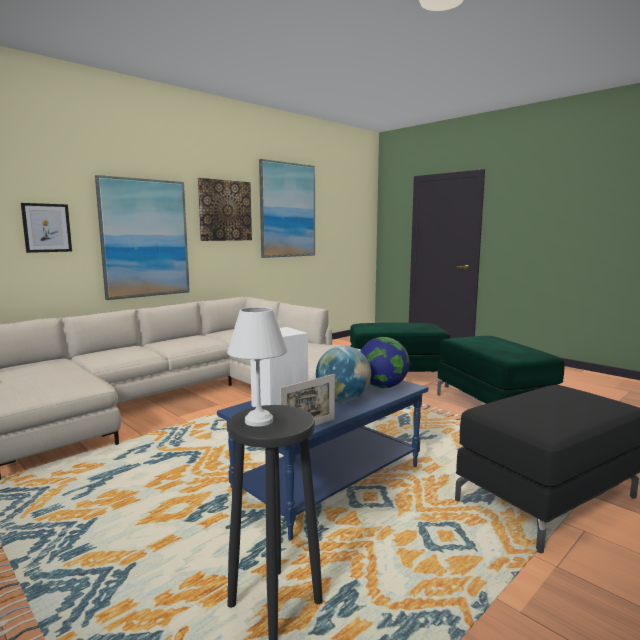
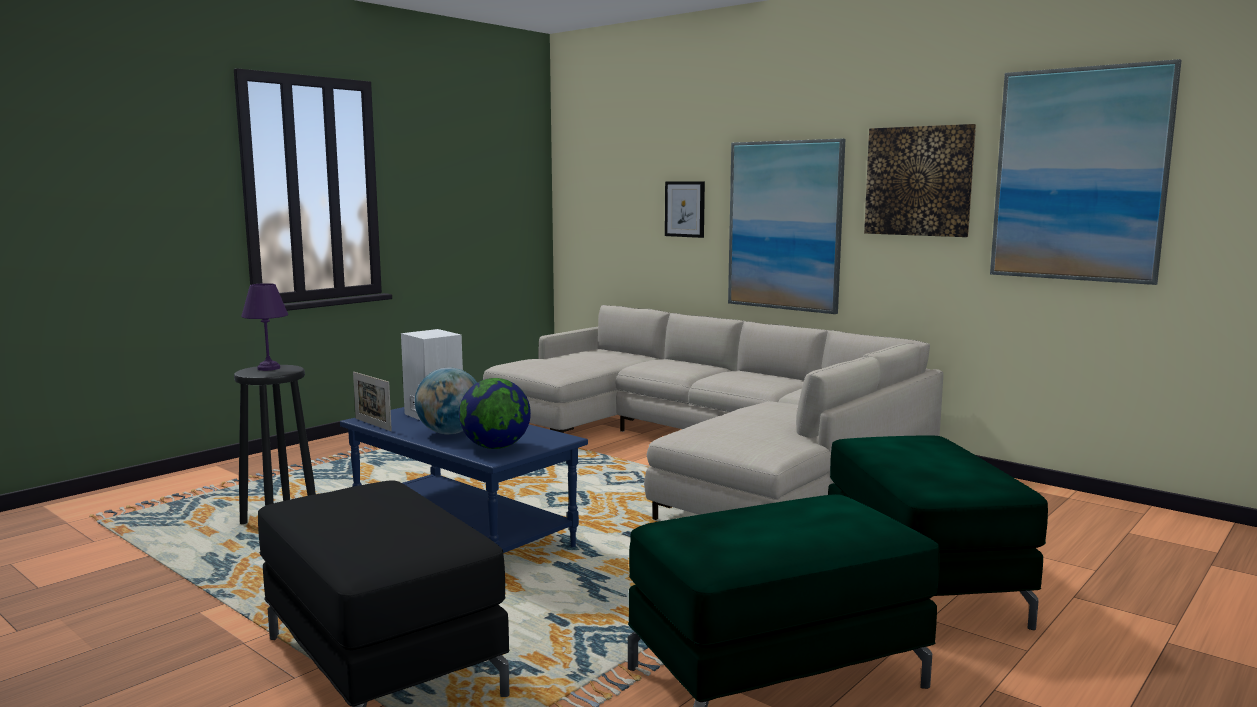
camera: 85 degrees right, 0 degrees up
(260, 420) = (268, 368): white table lamp -> purple table lamp

